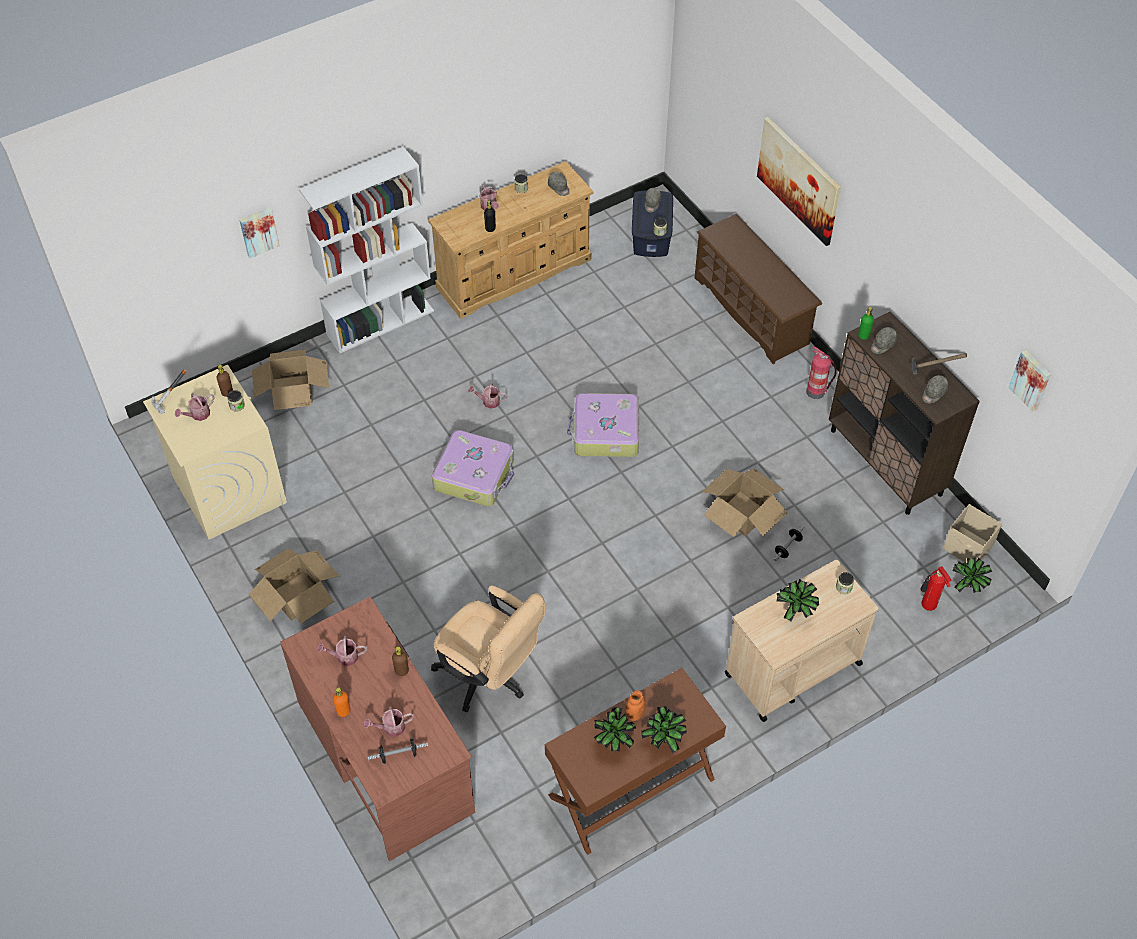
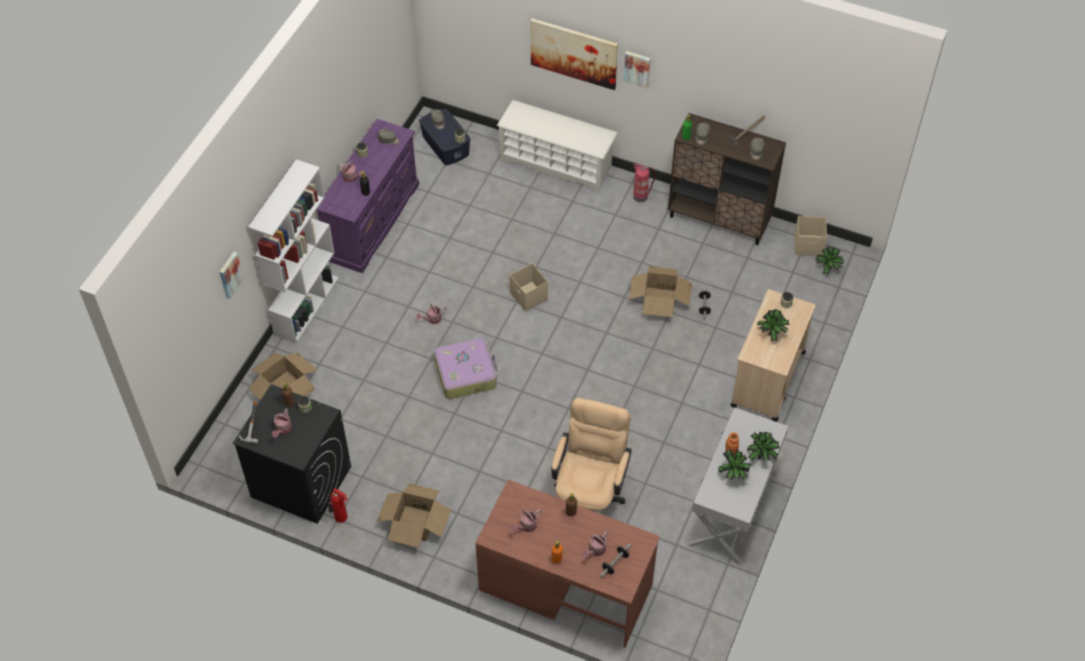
camera: 35 degrees left, 0 degrees up
(228, 489) = (300, 481): beige washing machine -> black washing machine
(489, 677) = (589, 496): beige office chair -> beige office chair turned 75 degrees counterclockwise
(514, 273) = (373, 221): beige dresser -> purple dresser
(605, 433) = (529, 297): suitcase -> beige storage box
(631, 787) = (733, 509): brown console table -> white console table
(752, 311) = (556, 164): brown shoe rack -> white shoe rack
(928, 605) = (813, 294): fire extinguisher -> fire extinguisher (341, 518)
(1031, 379) = (825, 110): picture -> picture (637, 68)

